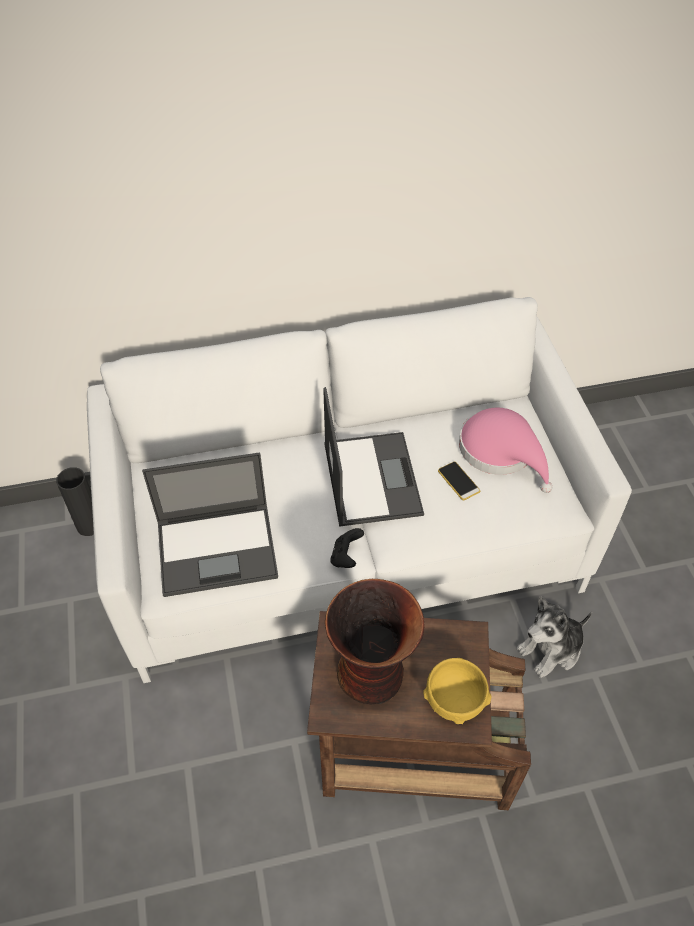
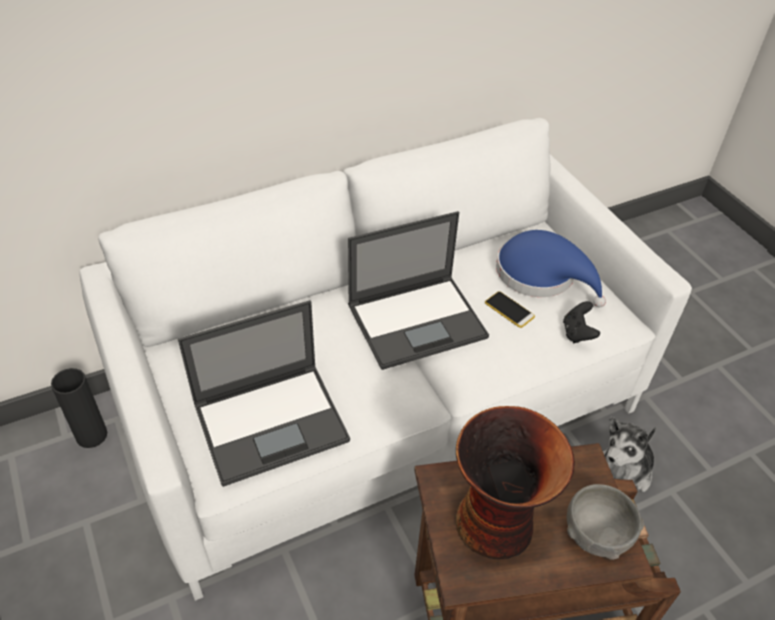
camera: 15 degrees left, 5 degrees down
(346, 557) = (417, 406): black game controller -> black game controller (577, 333)
(371, 478) = (418, 320): laptop -> laptop turned 90 degrees clockwise
(454, 700) = (596, 534): yellow bowl -> grey bowl
(501, 452) = (541, 275): pink hat -> blue hat

